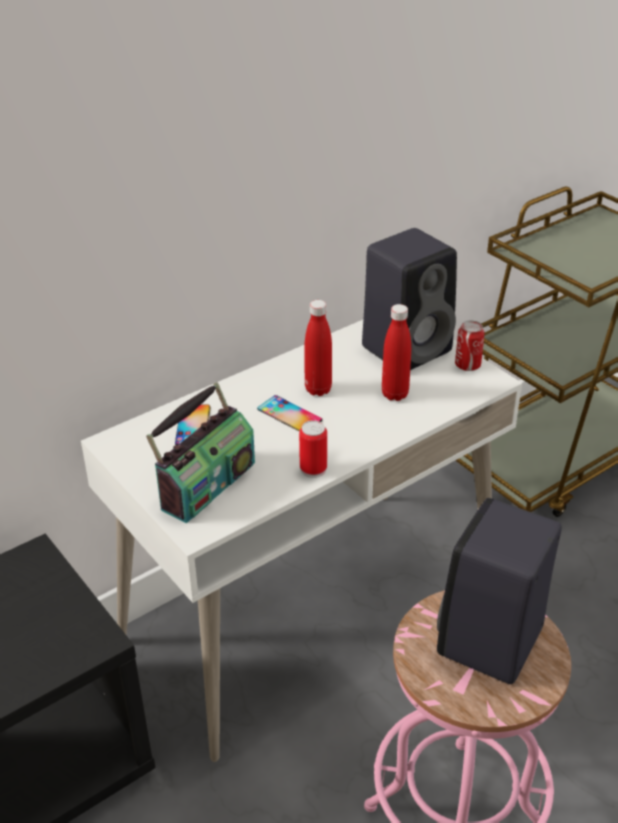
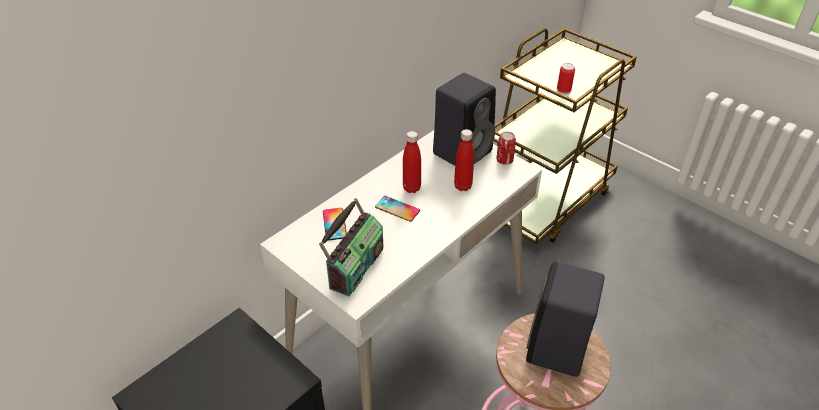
camera: 10 degrees left, 5 degrees up
(313, 469) = (423, 247): can -> can (563, 90)

